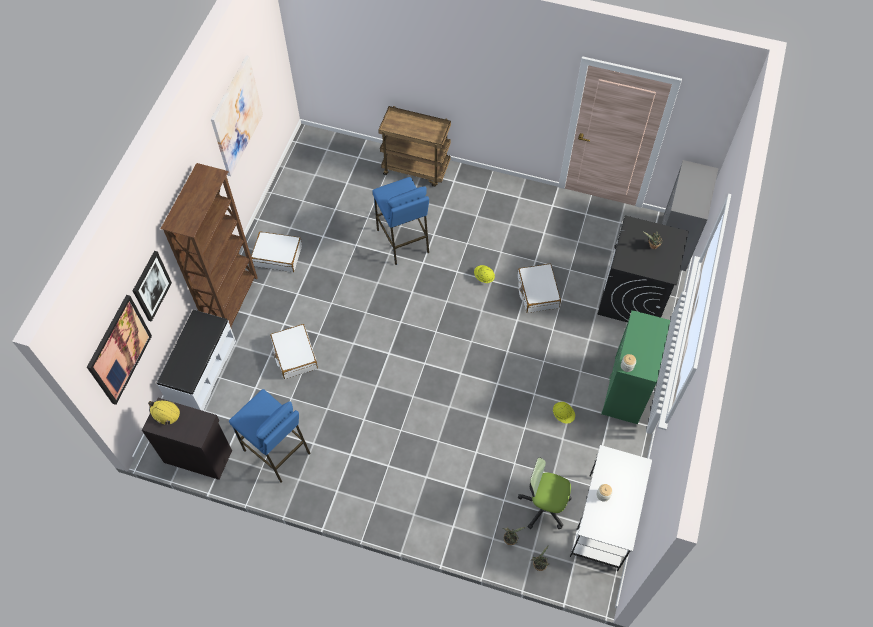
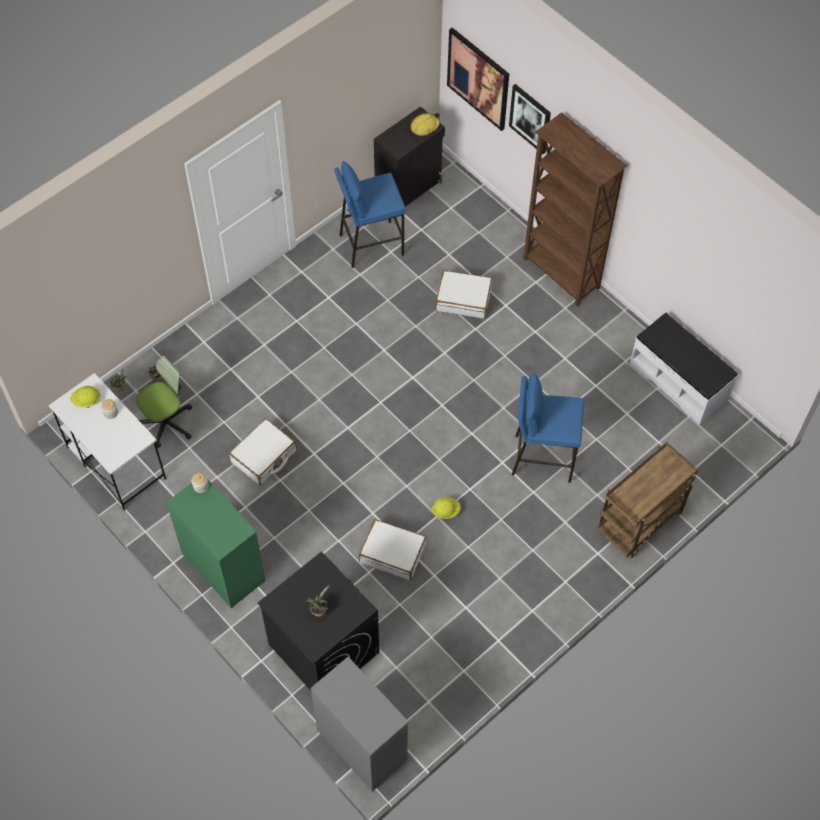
camera: 120 degrees right, 0 degrees up
(201, 371) = (495, 221): white bench -> white bench (678, 381)
(236, 116) = (701, 249): picture -> none
(278, 255) = (594, 334): white suitcase -> white suitcase (264, 456)
(563, 415) = (239, 492): yellow hard hat -> yellow hard hat (87, 401)

